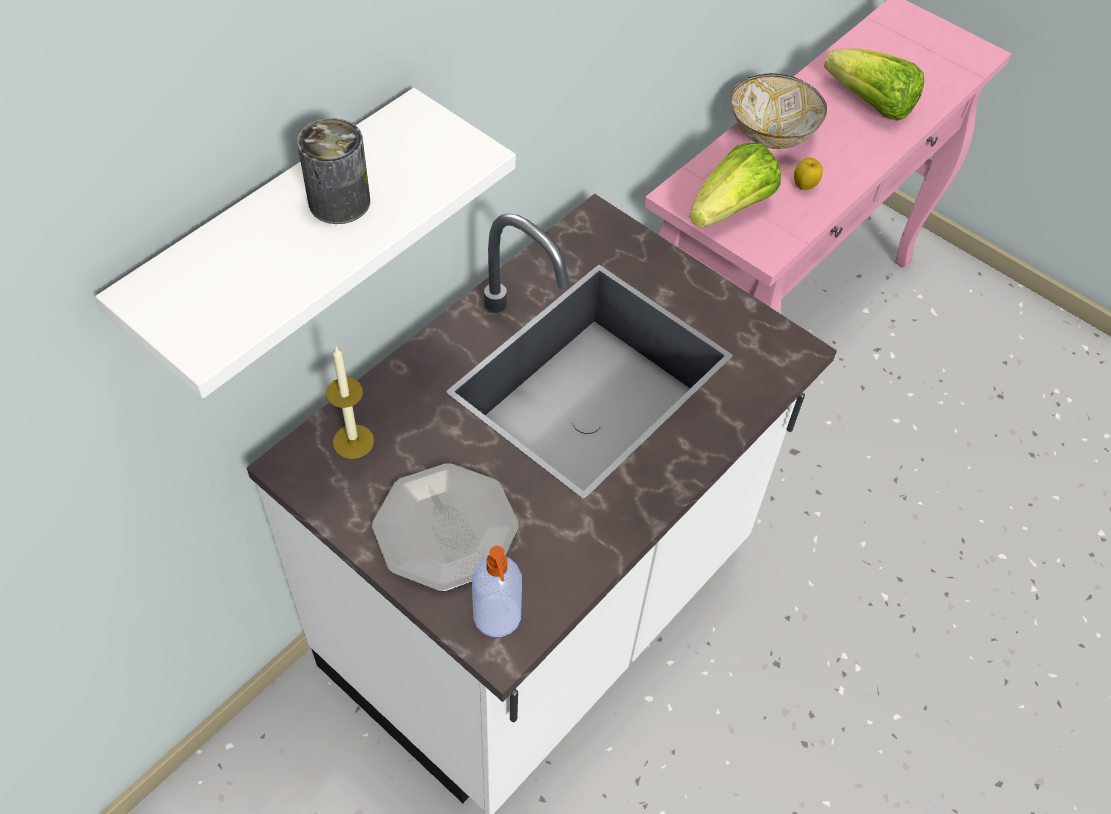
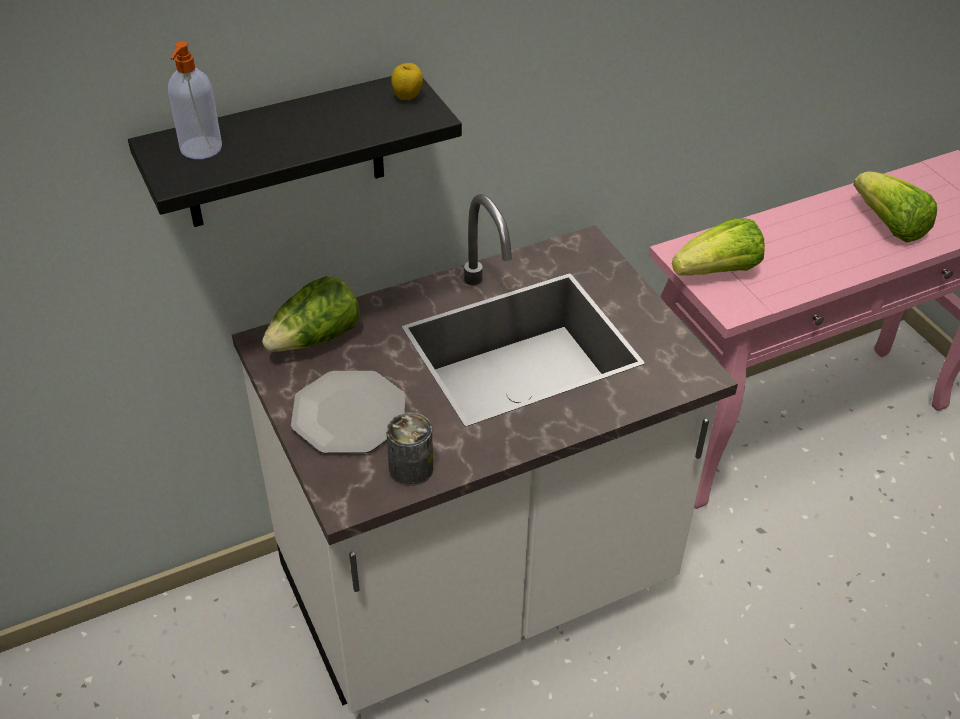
camera: 25 degrees right, 10 degrees down
(278, 238) = (284, 152): white shelf -> black shelf
(339, 202) = (318, 123): can -> can (411, 468)
(353, 441) = (315, 339): candle -> lettuce
(497, 618) = (353, 484): soap dispenser -> soap dispenser (200, 149)
(771, 134) = (784, 227): bowl -> none
(804, 186) = (793, 271): apple -> apple (407, 98)

